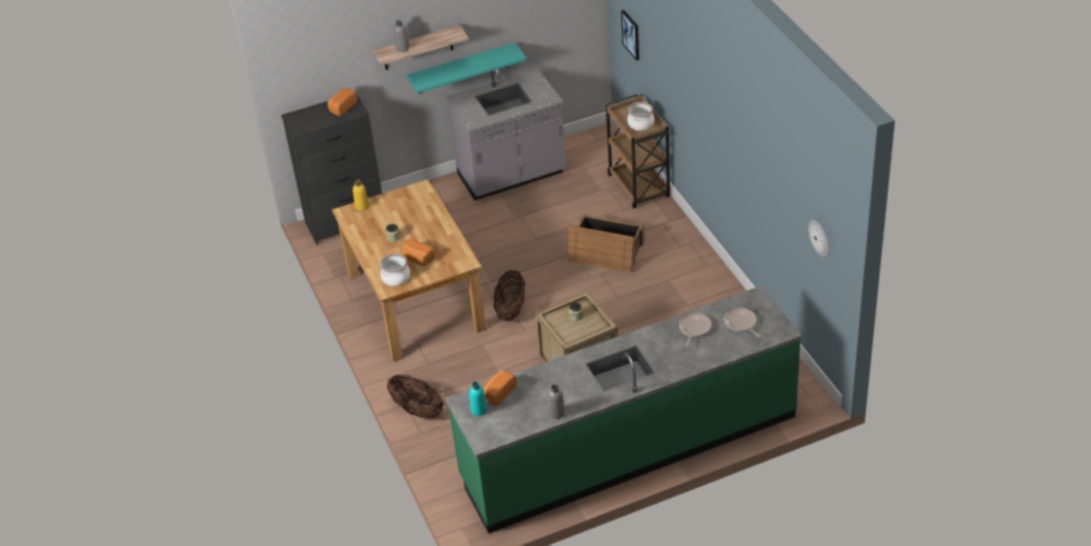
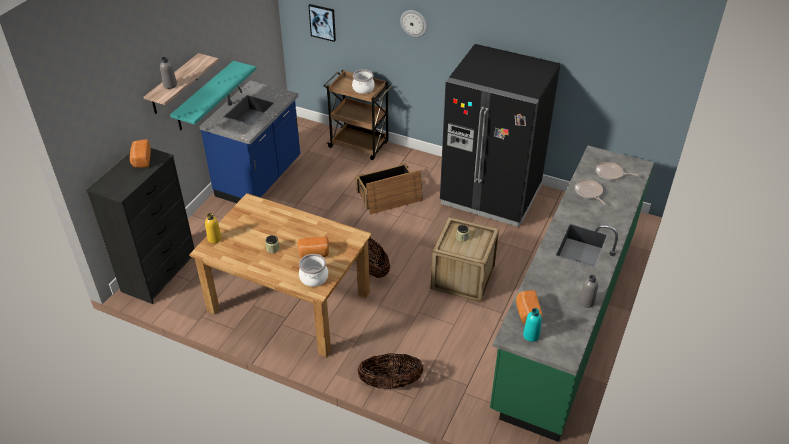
camera: 45 degrees left, 0 degrees up
(512, 176) = (260, 179): grey counter -> blue counter
(702, 303) = (490, 195): none -> black fridge
(819, 238) = (633, 84): wall clock -> wall clock (414, 23)

